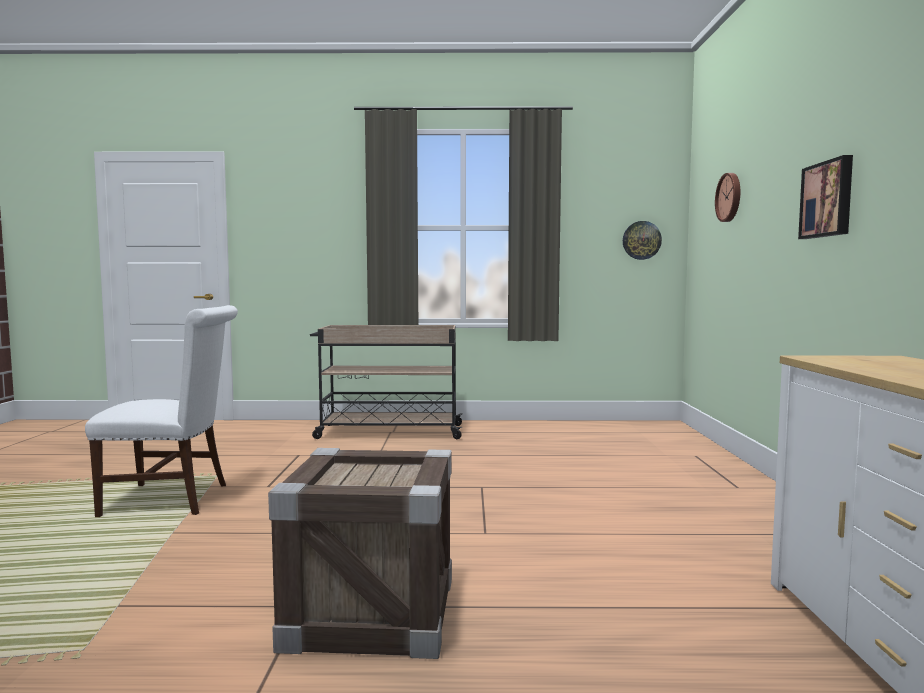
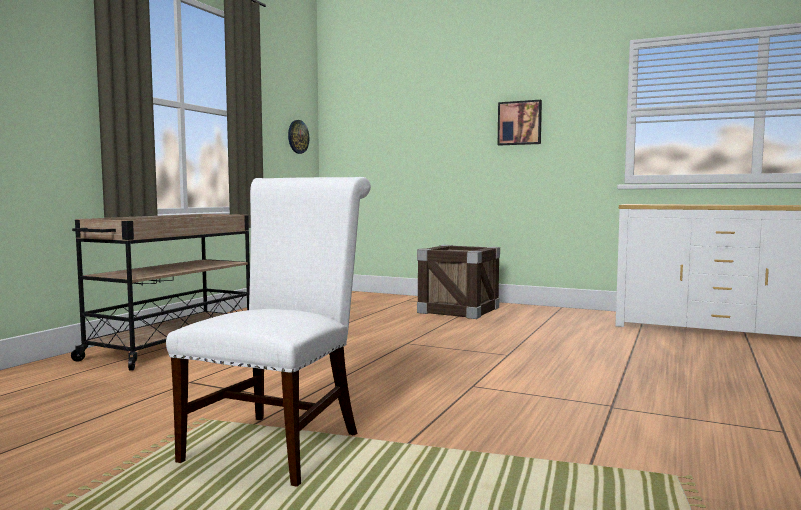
camera: 65 degrees left, 0 degrees up
(372, 613) = (628, 391): crate -> crate (458, 310)
(730, 197) = (394, 111): wall clock -> none

